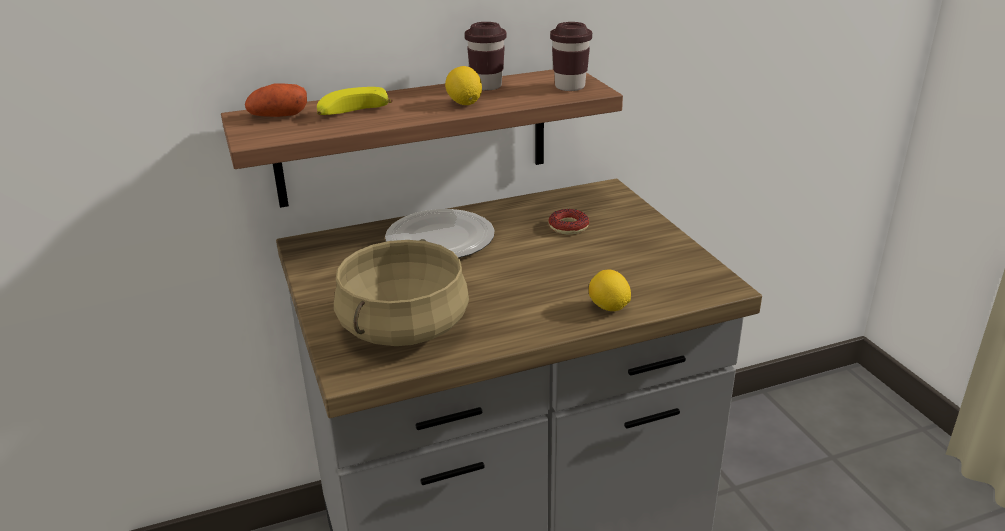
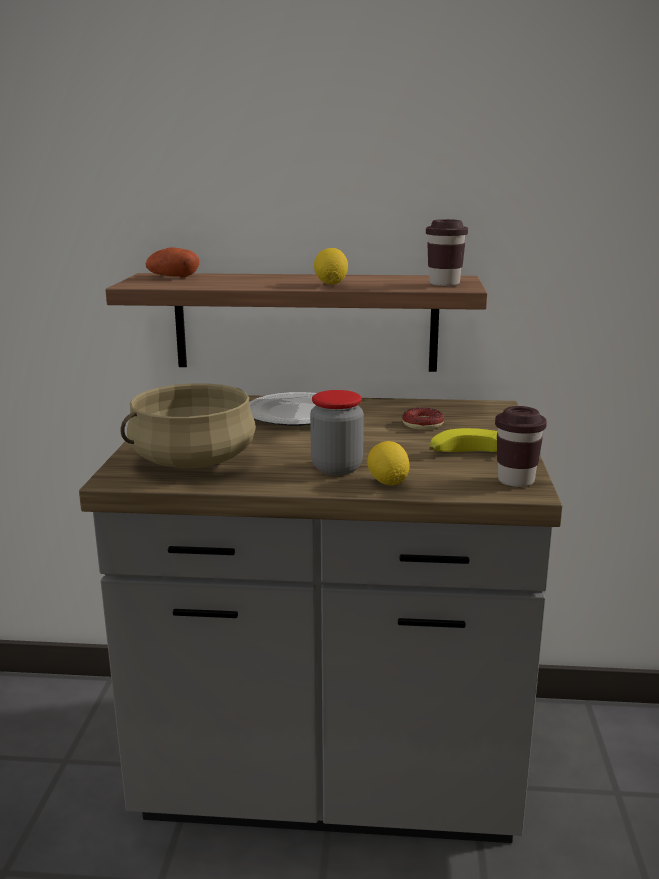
camera: 25 degrees right, 10 degrees down
(352, 114) = (229, 280): banana -> banana (465, 454)
(487, 86) = (370, 278): brown cup -> brown cup (516, 481)
(547, 301) = (336, 468): none -> jar

